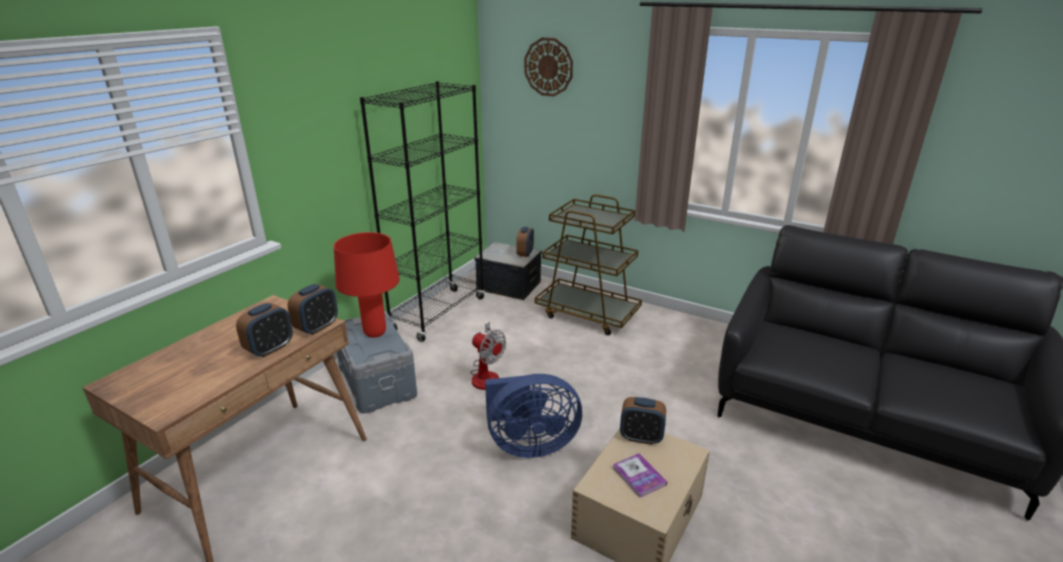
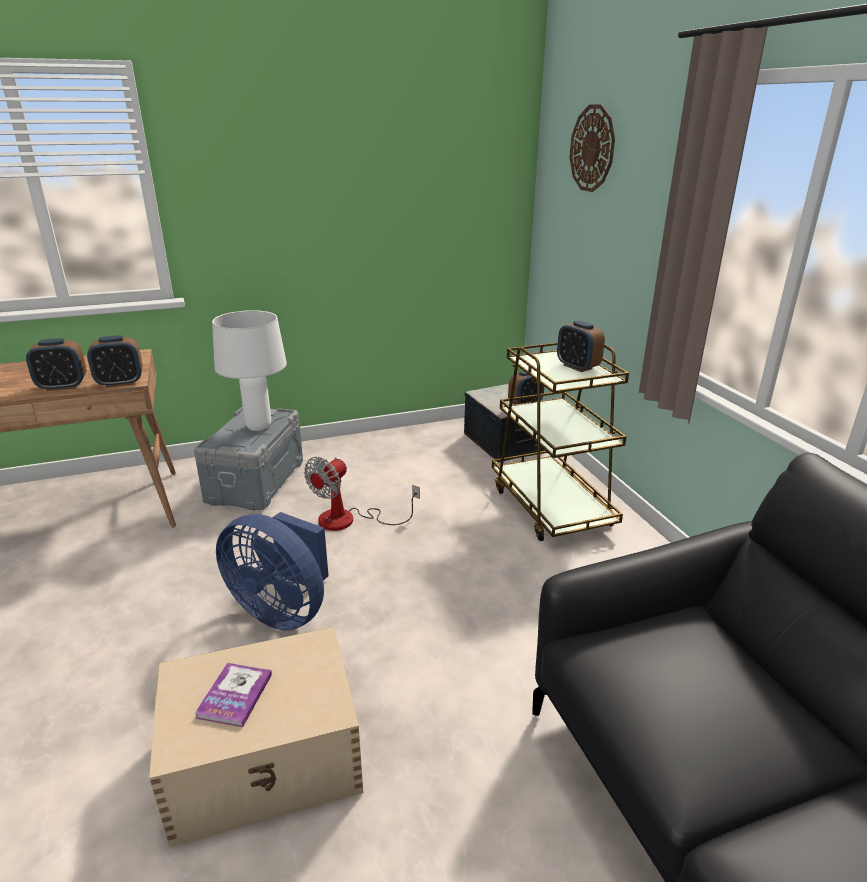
camera: 40 degrees right, 0 degrees up
(375, 333) = (259, 427): red table lamp -> white table lamp
(439, 314) = (394, 443): black bookcase -> none
(486, 374) = (349, 520): fan -> fan turned 45 degrees clockwise
(641, 437) = (310, 656): alarm clock -> alarm clock (577, 367)

